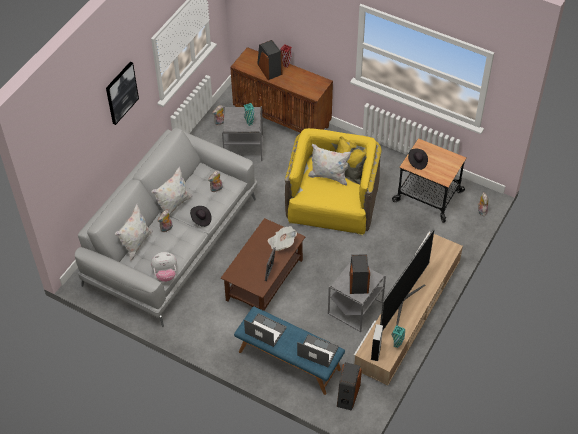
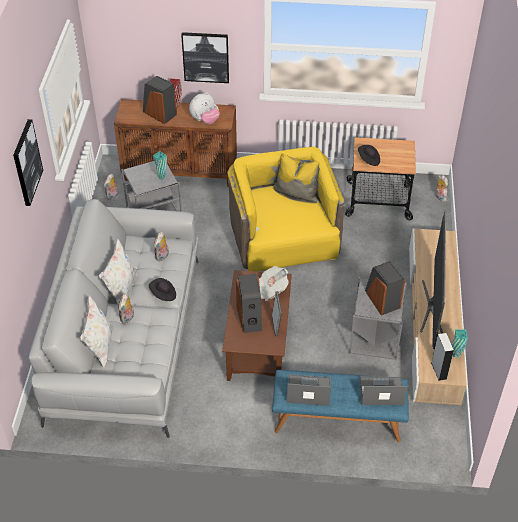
camera: 25 degrees left, 5 degrees down
(165, 274) = (155, 369): plush toy -> plush toy (205, 120)
(313, 36) = (205, 57): none -> picture
(329, 176) = (279, 205): white pillow -> none
(347, 395) = (425, 433): speaker -> speaker (250, 317)

